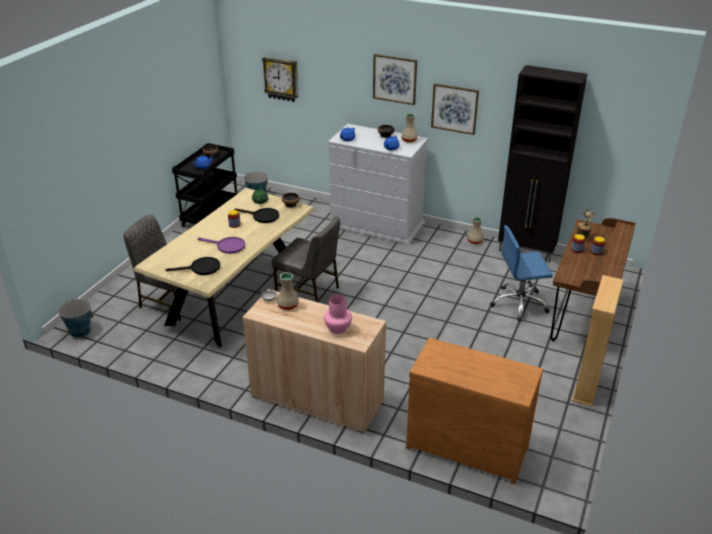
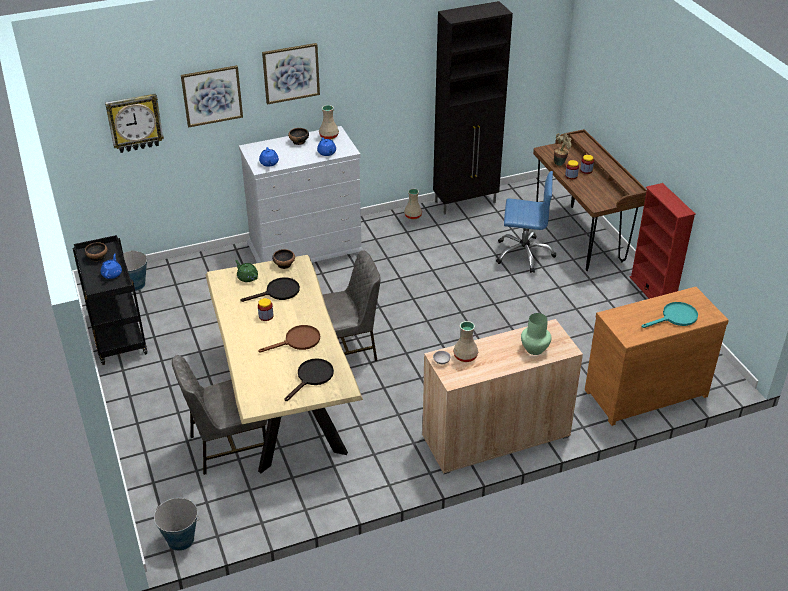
camera: 45 degrees left, 5 degrees up
(227, 246) = (298, 341): purple frying pan -> brown frying pan
(338, 329) = (535, 349): pink vase -> green vase
(454, 108) = (365, 82): picture -> picture (212, 95)
(485, 377) = (675, 318): none -> turquoise frying pan
(519, 304) = (524, 254): blue office chair -> blue office chair turned 120 degrees counterclockwise
(587, 385) = (652, 291): beige bookcase -> red bookcase

